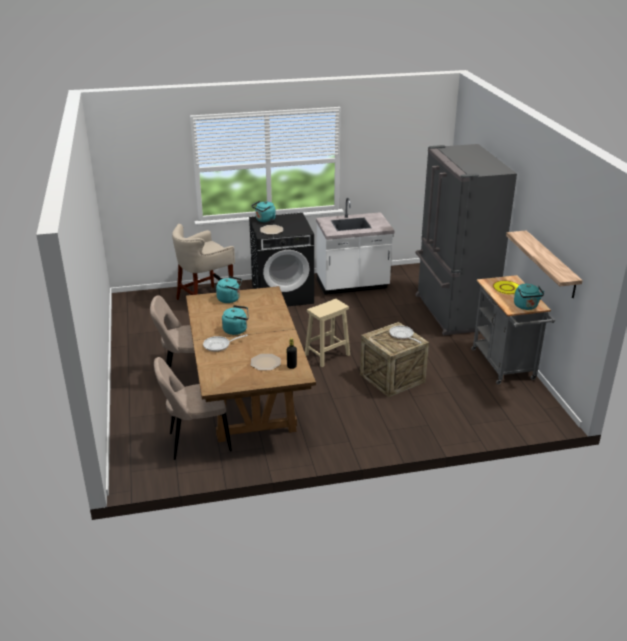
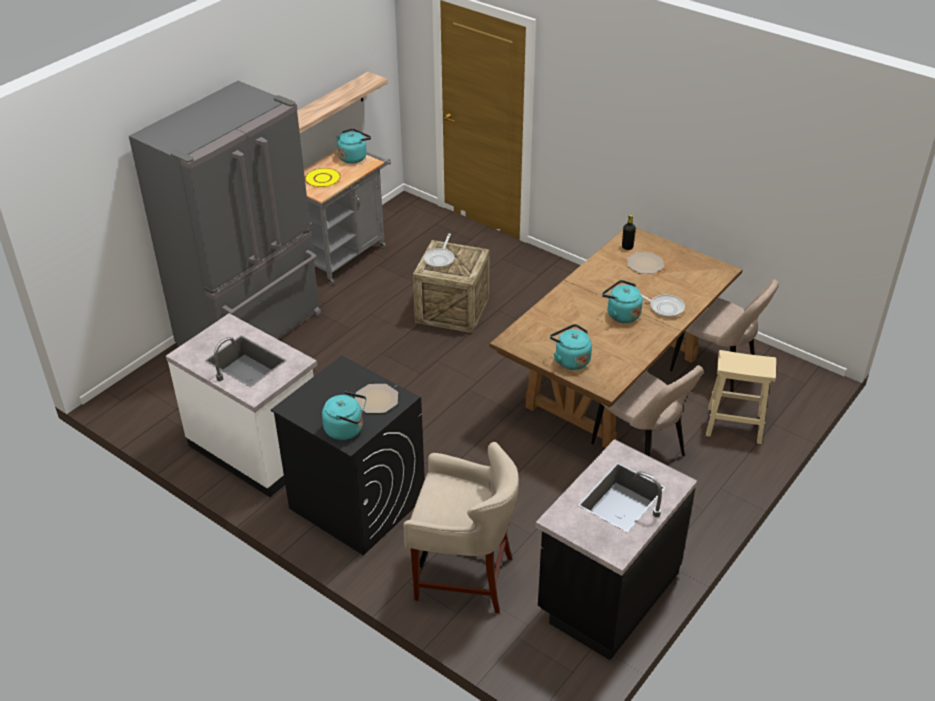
camera: 130 degrees left, 10 degrees up
(140, 325) = (607, 593): none -> black counter
(327, 354) = (462, 374): beige stool -> beige stool (733, 425)

